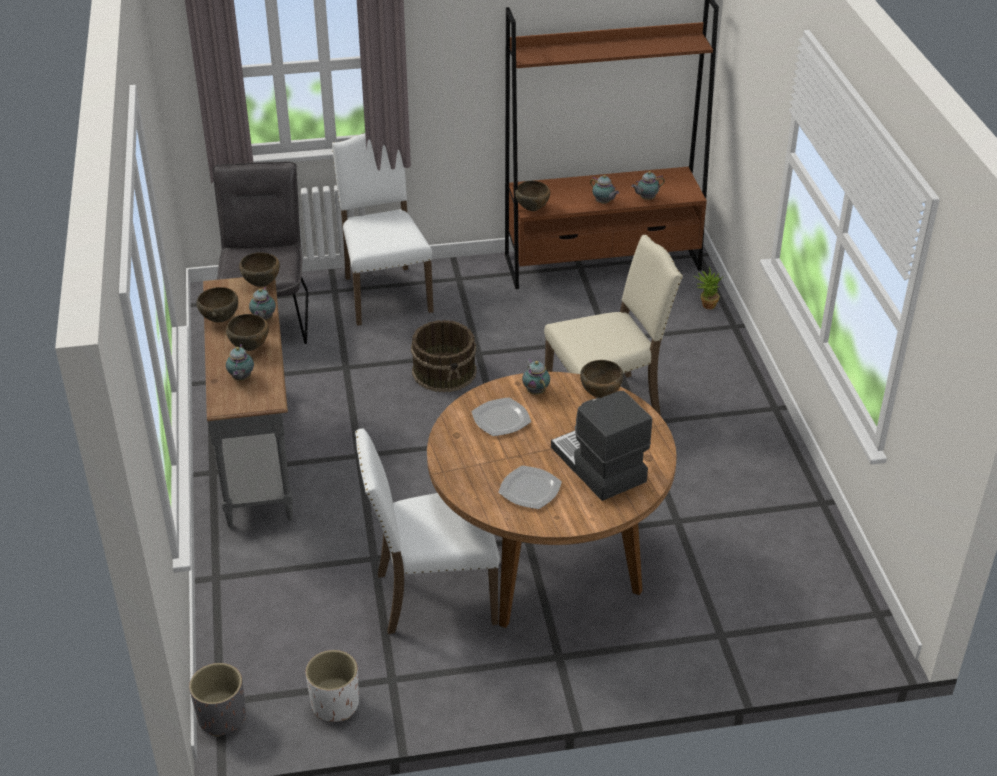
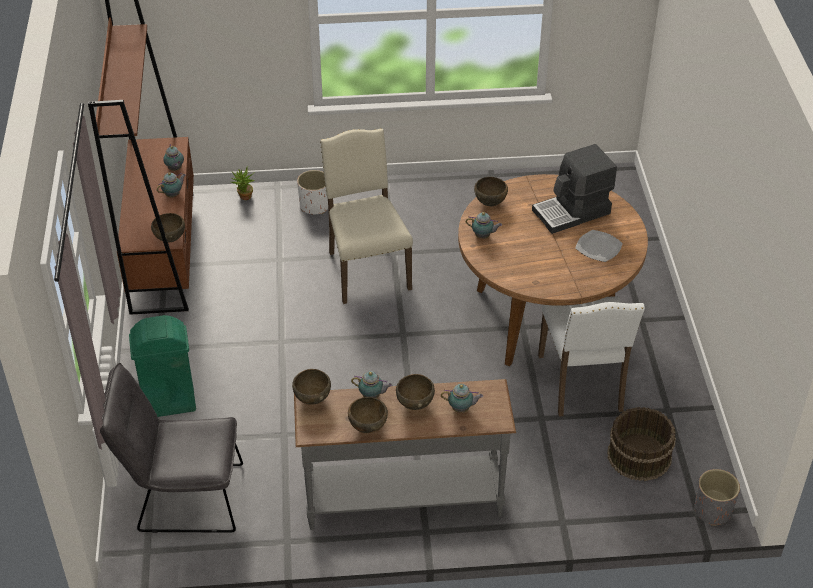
camera: 85 degrees left, 5 degrees up
(335, 704) = (694, 443): white planter -> white planter (315, 206)
(385, 293) = (169, 404): white chair -> green trash can
(445, 371) = (304, 365): brown bucket -> brown bucket (639, 455)
(500, 419) = (517, 257): plate -> none
(535, 391) = (483, 236): teapot -> teapot turned 150 degrees counterclockwise

